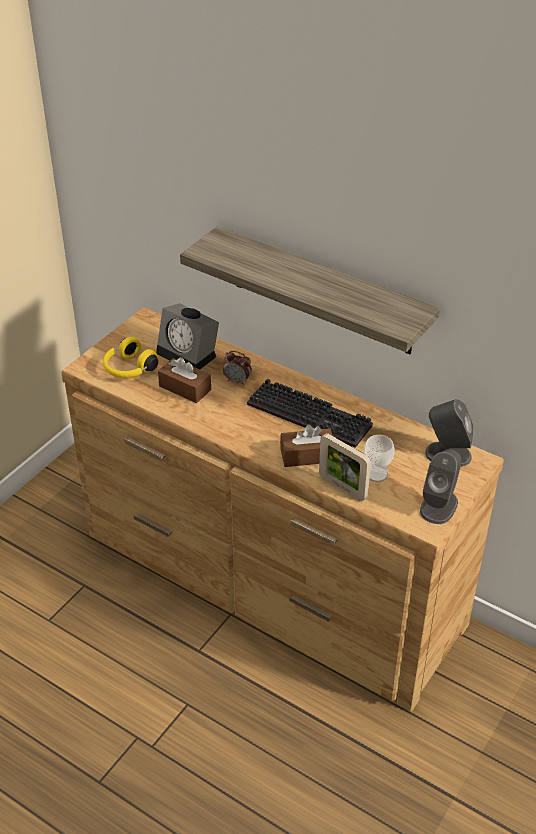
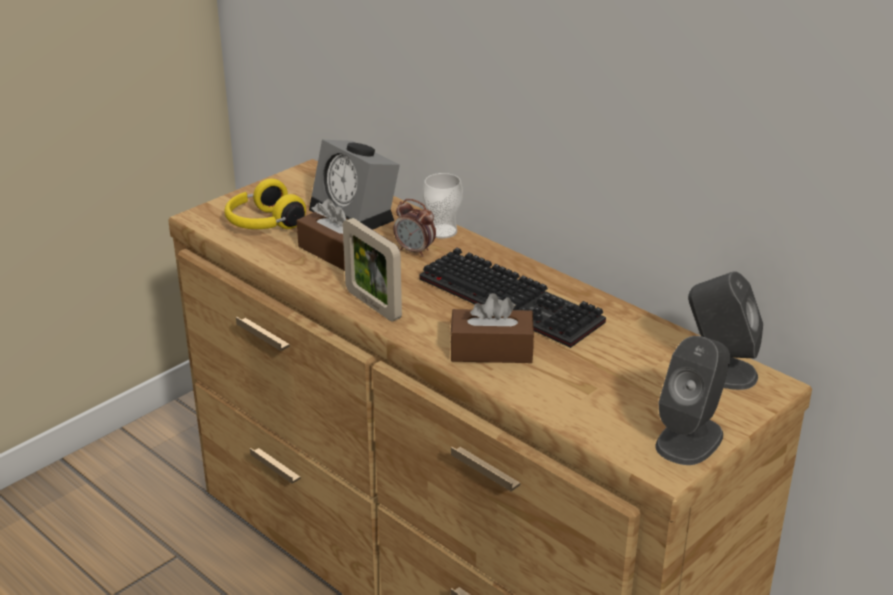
camera: 10 degrees right, 10 degrees down
(322, 292) = (546, 112): shelf -> none
(342, 487) = (536, 397): picture frame -> picture frame (373, 305)
(376, 474) = (596, 386): cup -> cup (442, 231)

